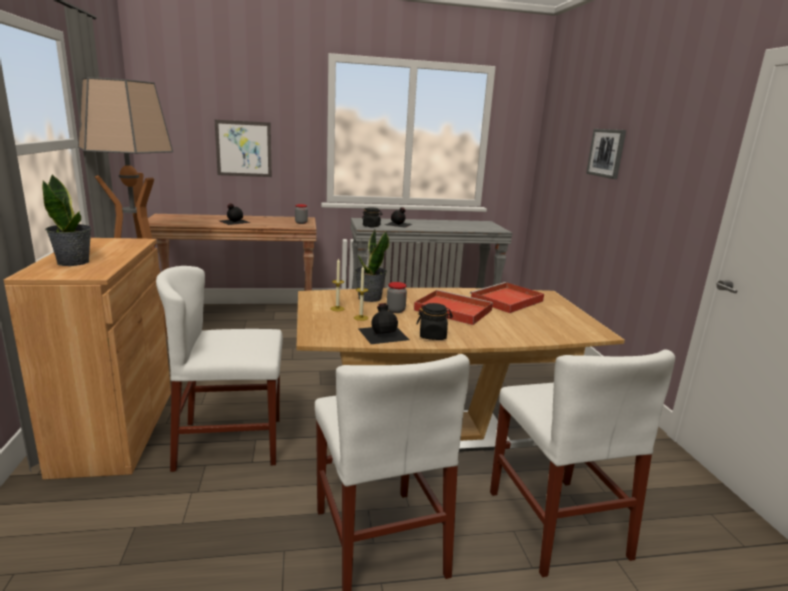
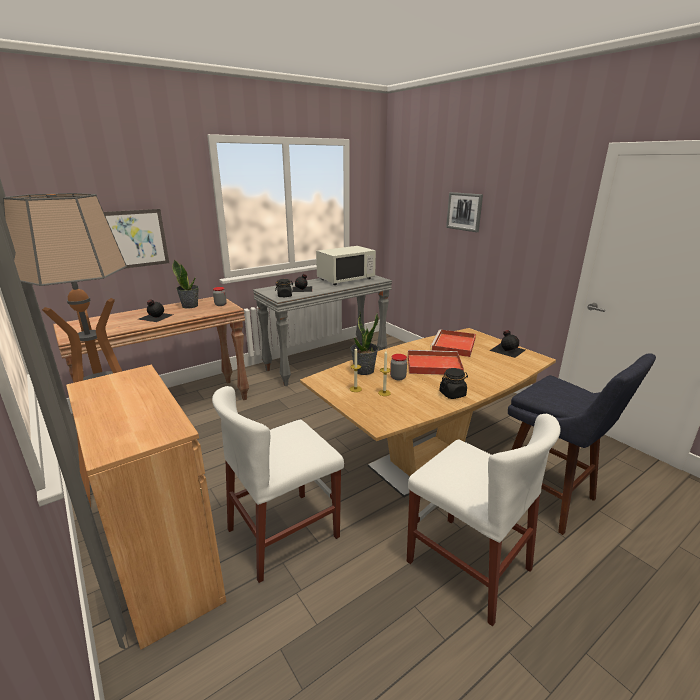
camera: 25 degrees left, 5 degrees up
(74, 262) = (123, 421): potted plant -> potted plant (190, 306)
(383, 333) = (419, 403): black bottle -> black bottle (507, 349)
(459, 224) = (346, 279): none -> white microwave
(556, 523) = (551, 499): white chair -> blue stool

